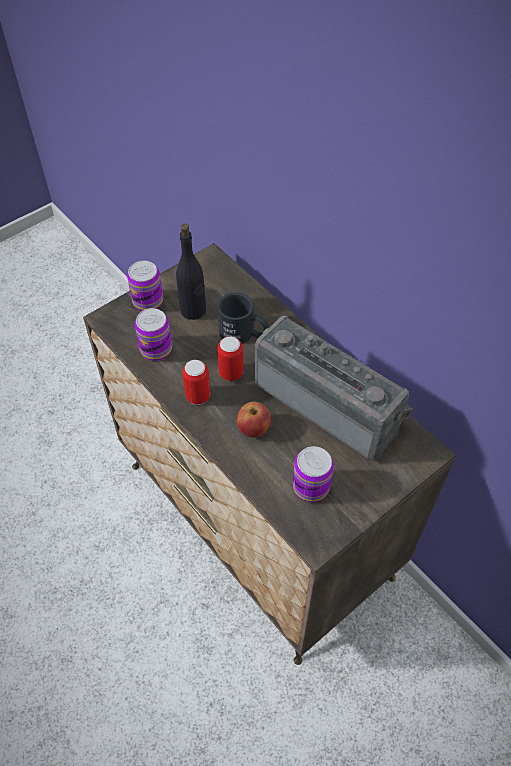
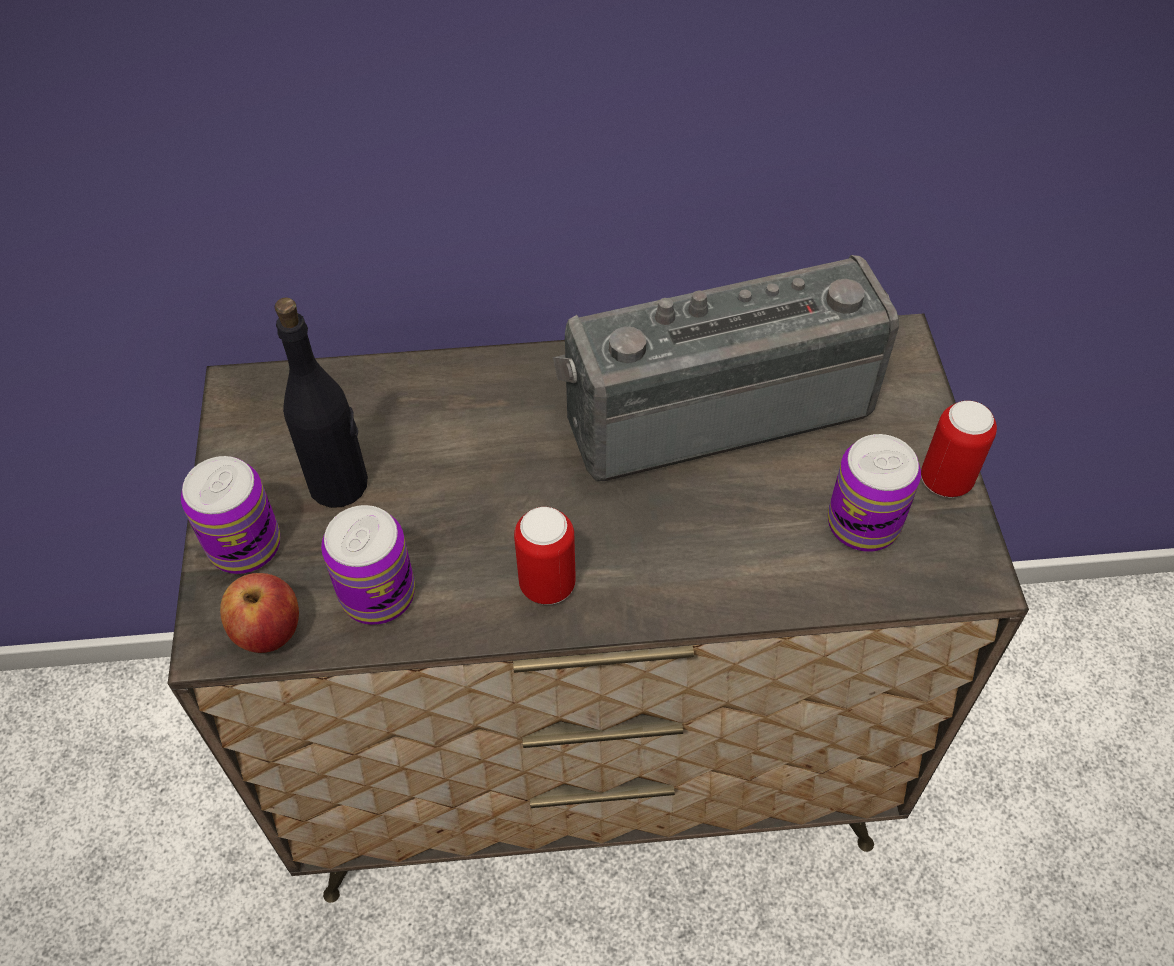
camera: 55 degrees left, 0 degrees up
(231, 373) = (538, 505): can -> can (945, 480)
(243, 333) = (465, 439): black mug -> none
(254, 429) = (687, 538): apple -> apple (269, 631)

